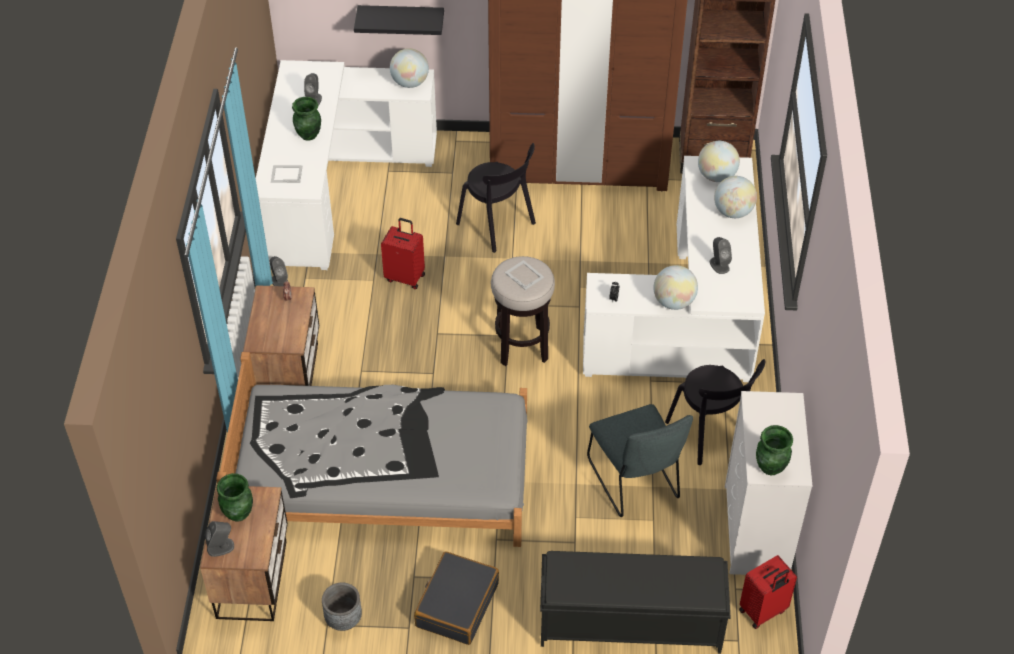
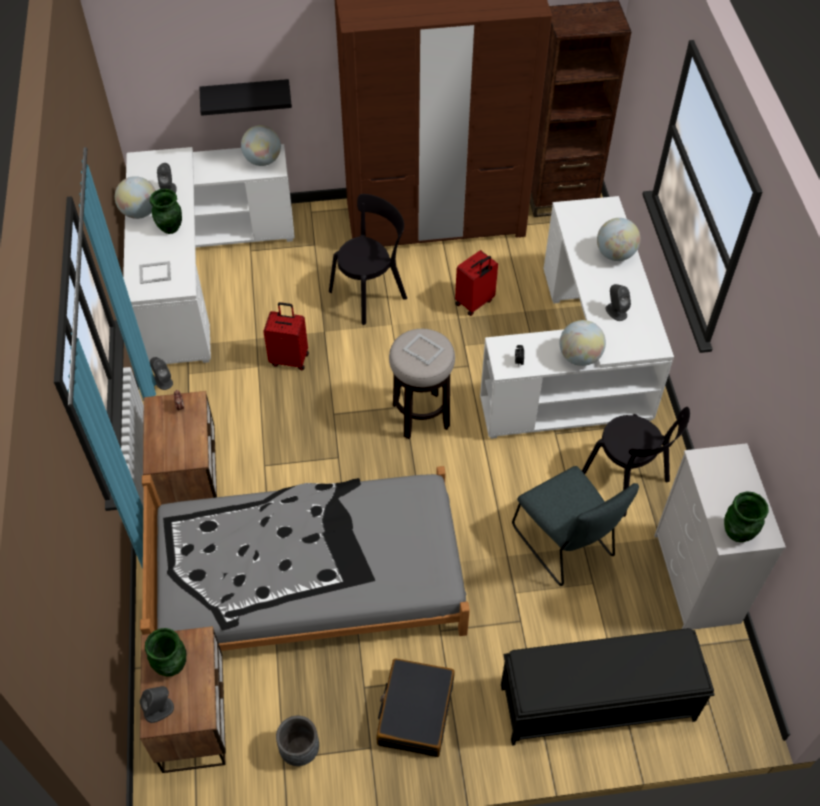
camera: 10 degrees left, 5 degrees up
(498, 225) = (370, 293): black chair -> black chair turned 75 degrees counterclockwise
(716, 176) = (589, 219): globe -> globe (140, 212)
(763, 611) = (726, 667): red suitcase -> red suitcase (475, 303)

